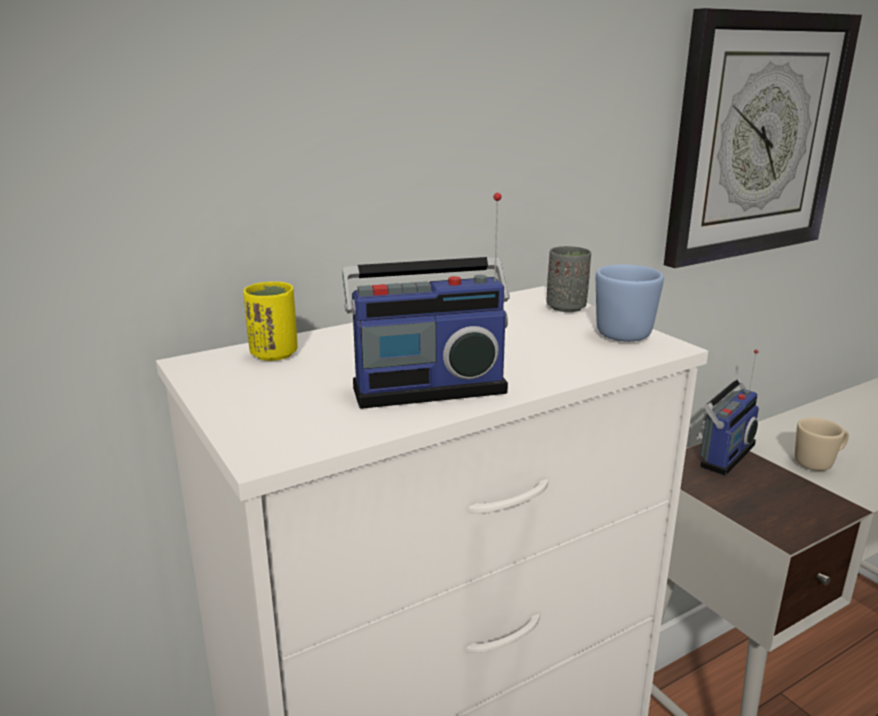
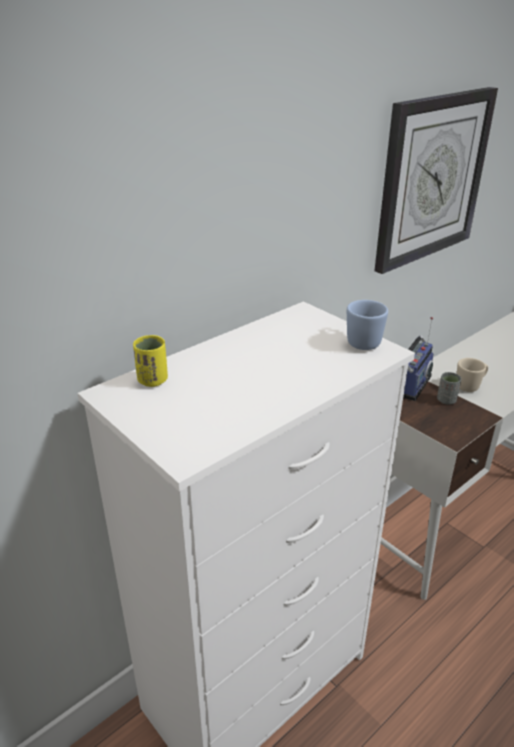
camera: 10 degrees left, 10 degrees up
(427, 387) = (259, 399): radio -> none
(566, 307) = (323, 321): grey cup -> grey cup (446, 400)

